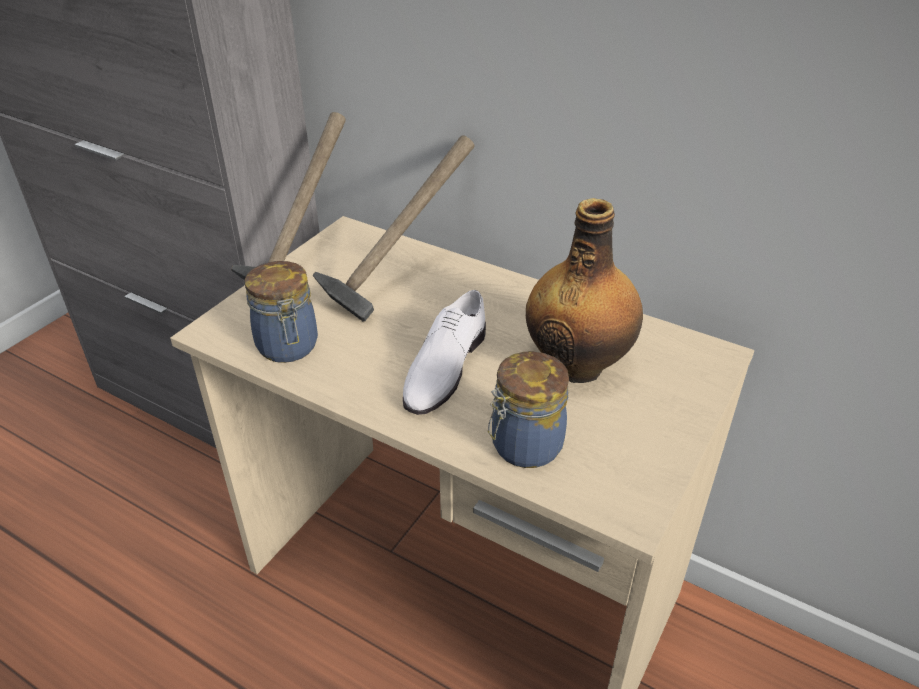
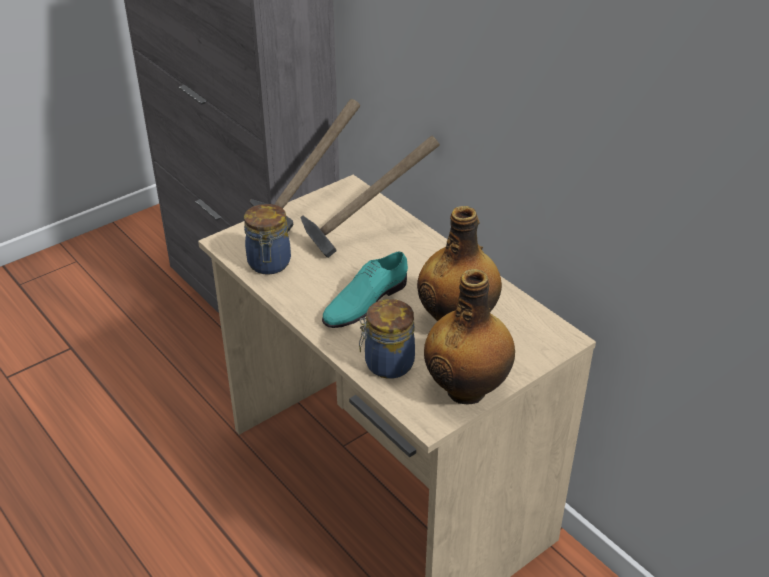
camera: 20 degrees right, 0 degrees up
(444, 367) = (364, 301): white shoe -> turquoise shoe
(649, 453) = (467, 389): none -> bottle

